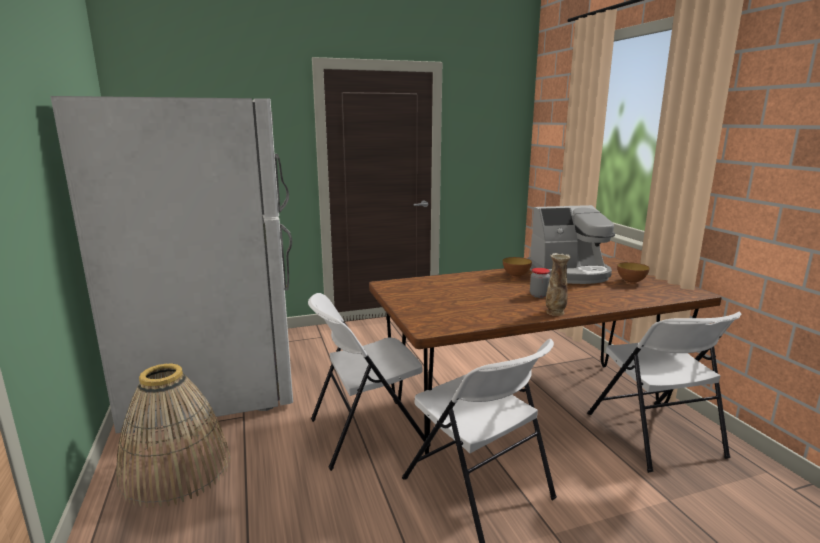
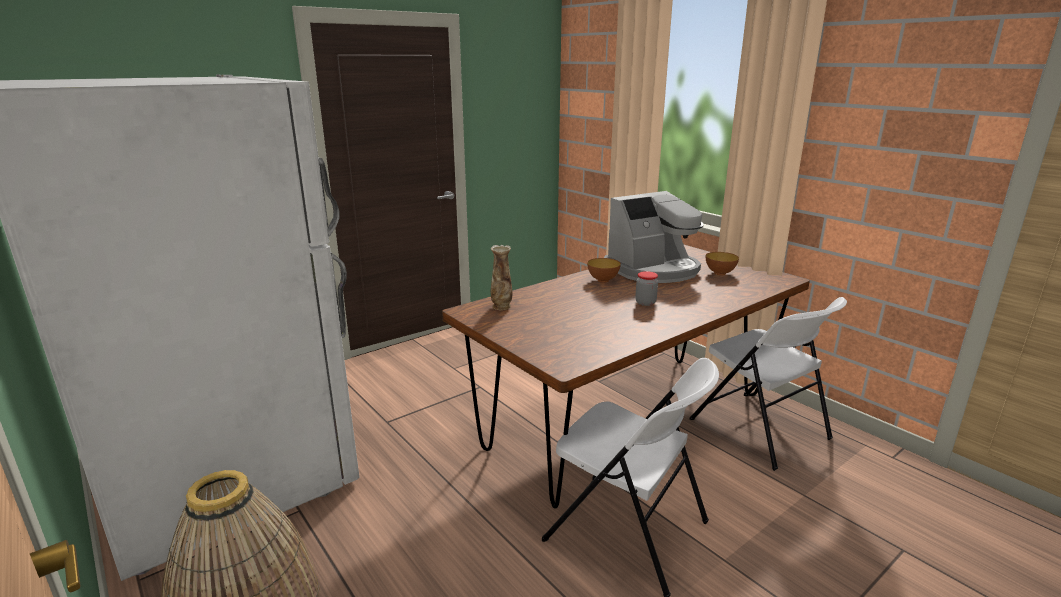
camera: 20 degrees left, 5 degrees up
(368, 432) = (472, 493): white chair -> none
(555, 312) = (678, 322): vase -> vase (501, 307)

